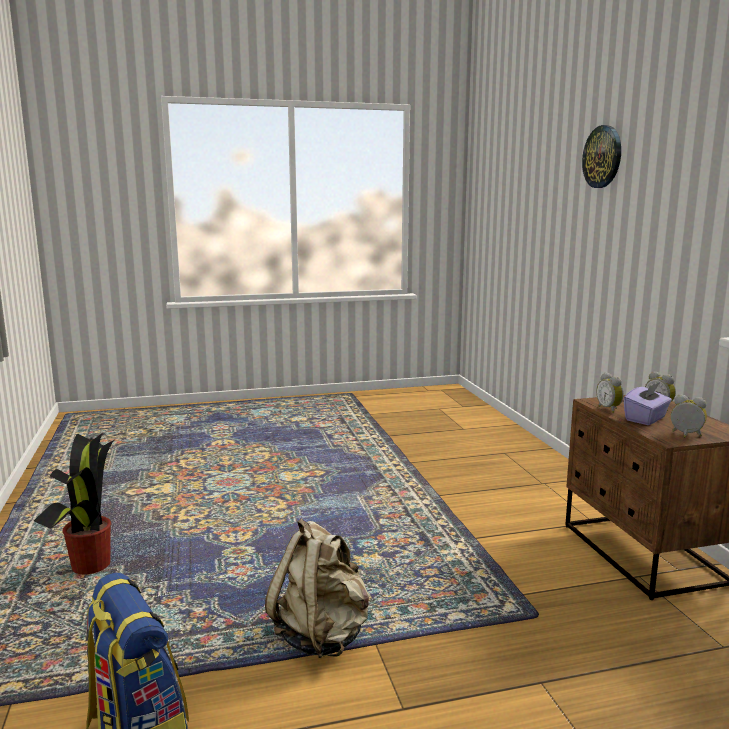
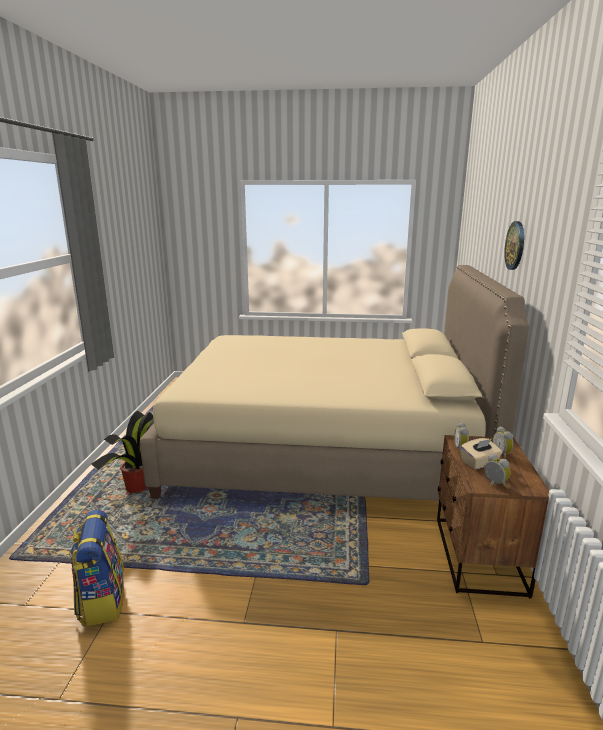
camera: 20 degrees right, 5 degrees up
(321, 636) = (228, 563): beige backpack -> none
(357, 470) = (324, 449): none -> beige bed
(646, 419) = (479, 463): purple tissue box -> beige tissue box

